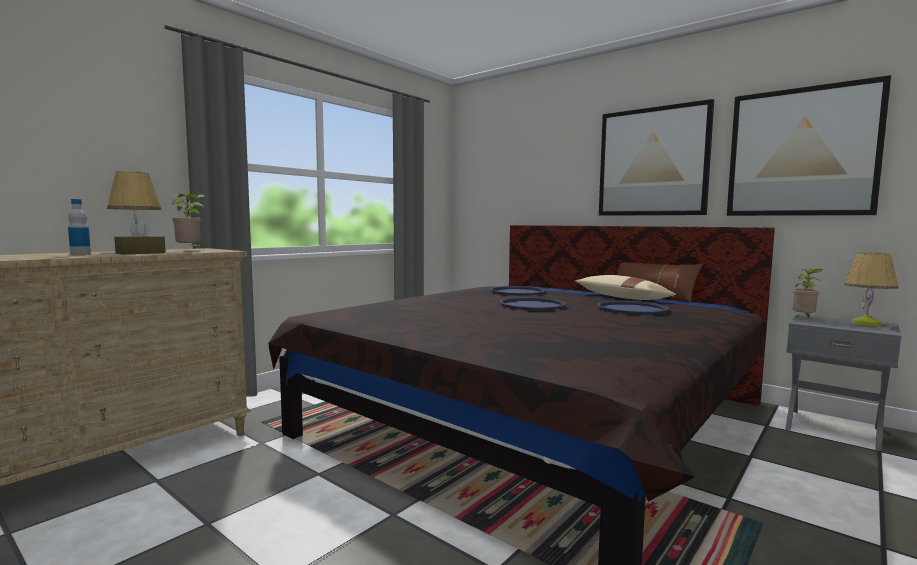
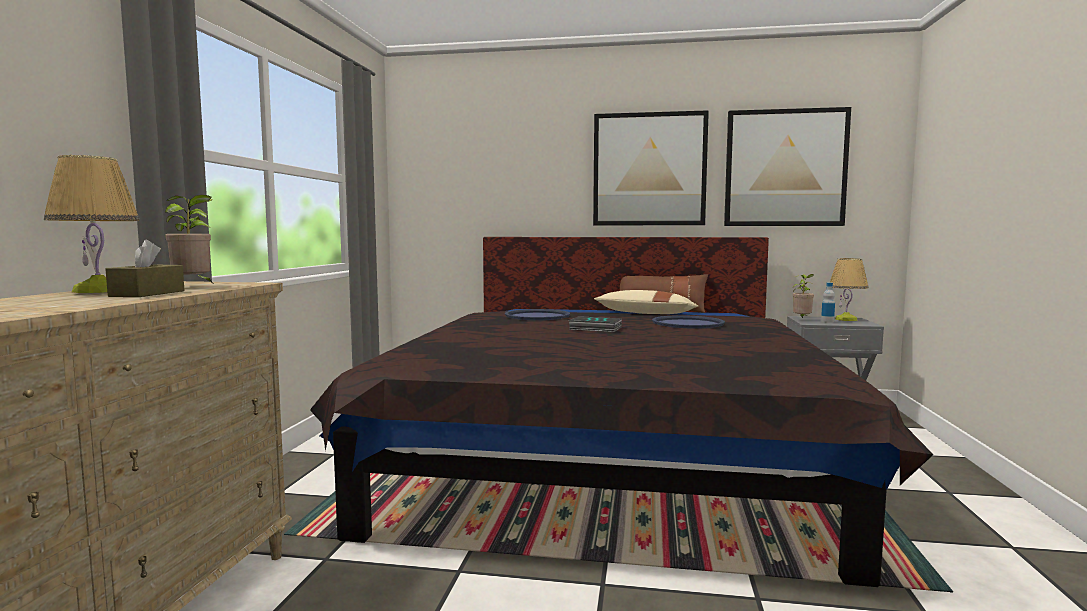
camera: 30 degrees left, 0 degrees up
(80, 254) = (55, 301): bottle -> bottle (827, 321)
(532, 305) = (594, 328): blue tray -> book

